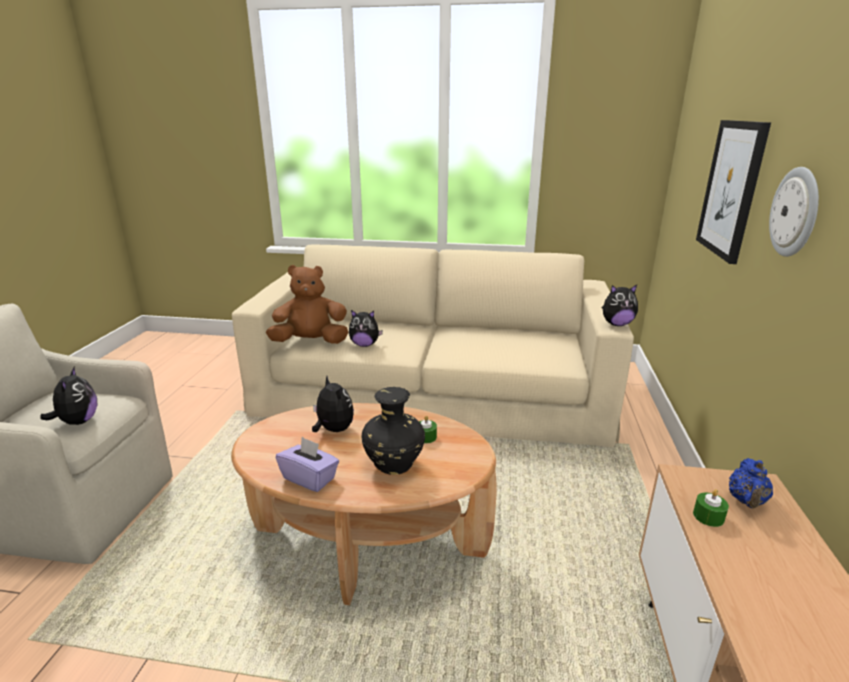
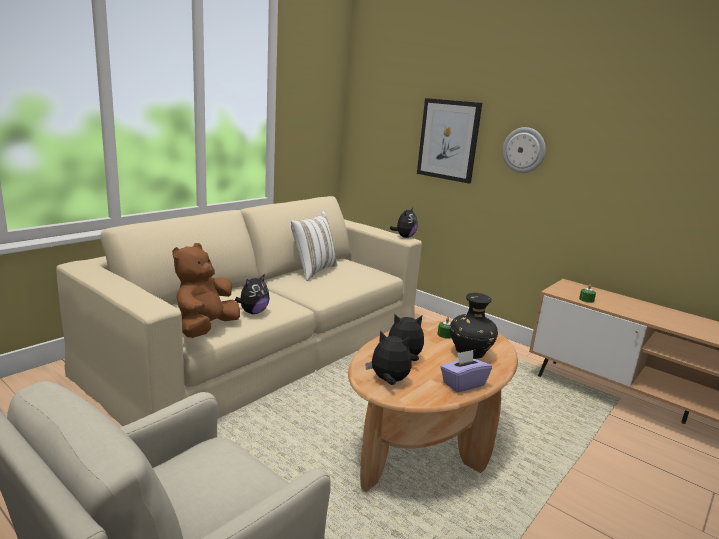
camera: 60 degrees left, 5 degrees down
(78, 421) = (249, 476): plush toy -> plush toy (388, 381)
(496, 333) = (313, 271): none -> white pillow
(746, 501) = (579, 290): blue teapot -> none

